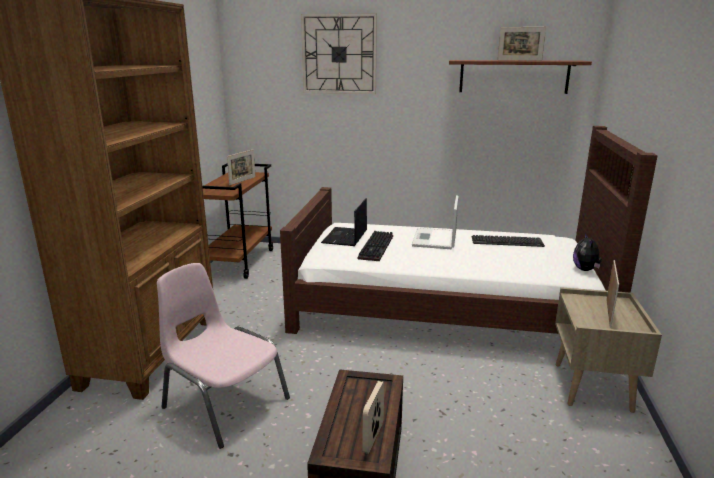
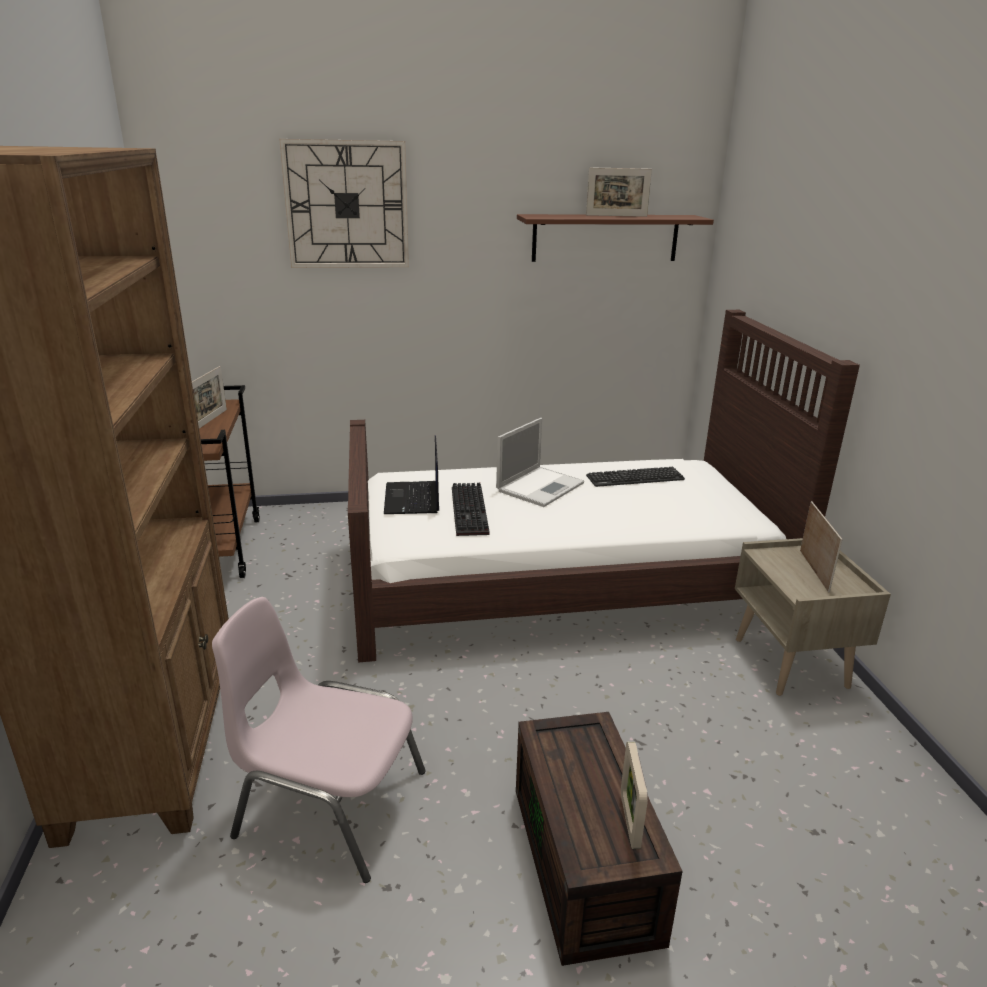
camera: 20 degrees left, 5 degrees up
(435, 239) = (541, 486): laptop -> laptop turned 135 degrees counterclockwise
(585, 270) = (750, 508): plush toy -> none

